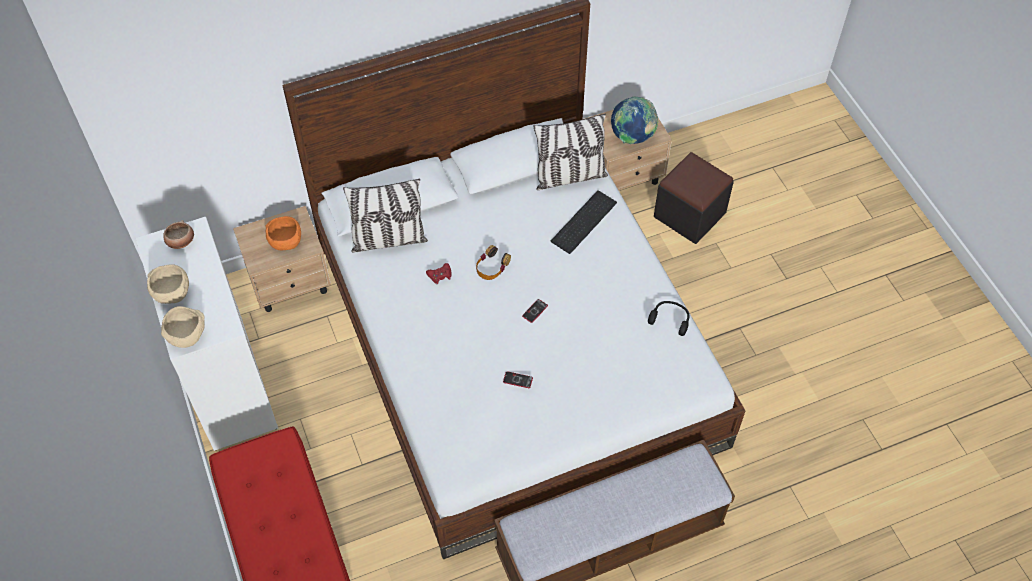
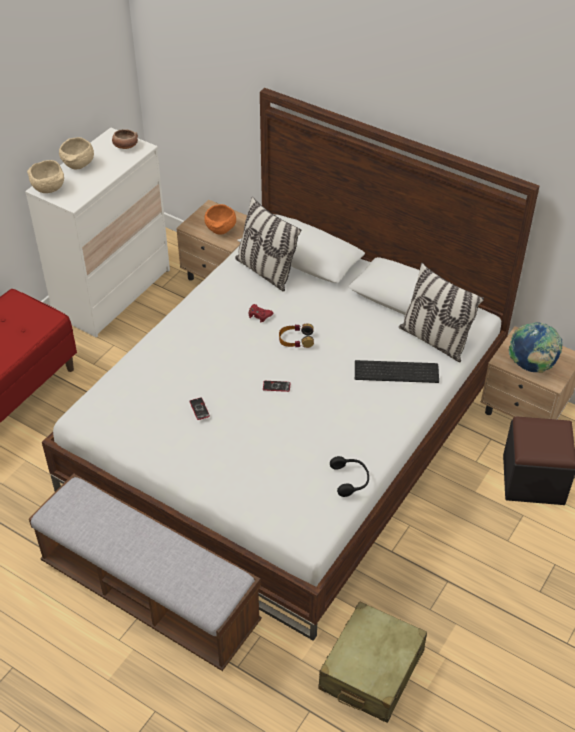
camera: 55 degrees right, 10 degrees down
(782, 425) = (371, 670): none -> beige suitcase

